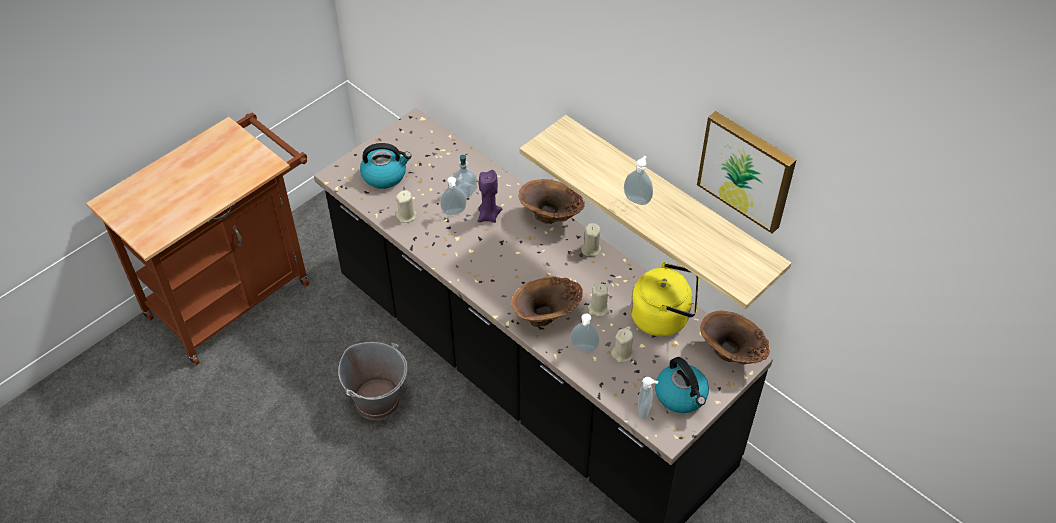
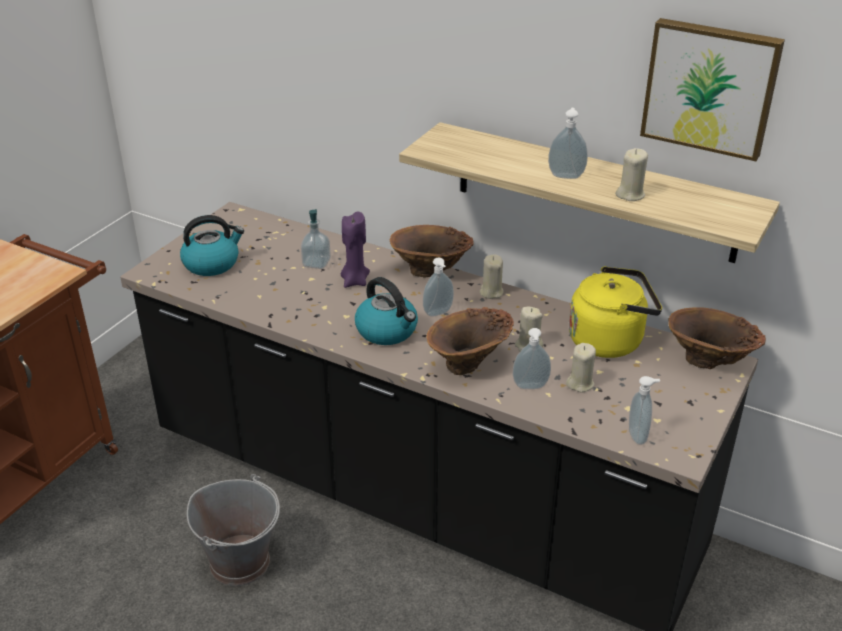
camera: 15 degrees left, 15 degrees down
(406, 216) = (252, 296): beige candle -> beige candle (630, 194)
(454, 213) = (311, 284): soap dispenser -> soap dispenser (439, 313)
(681, 395) = (674, 412): kettle -> kettle (387, 331)

